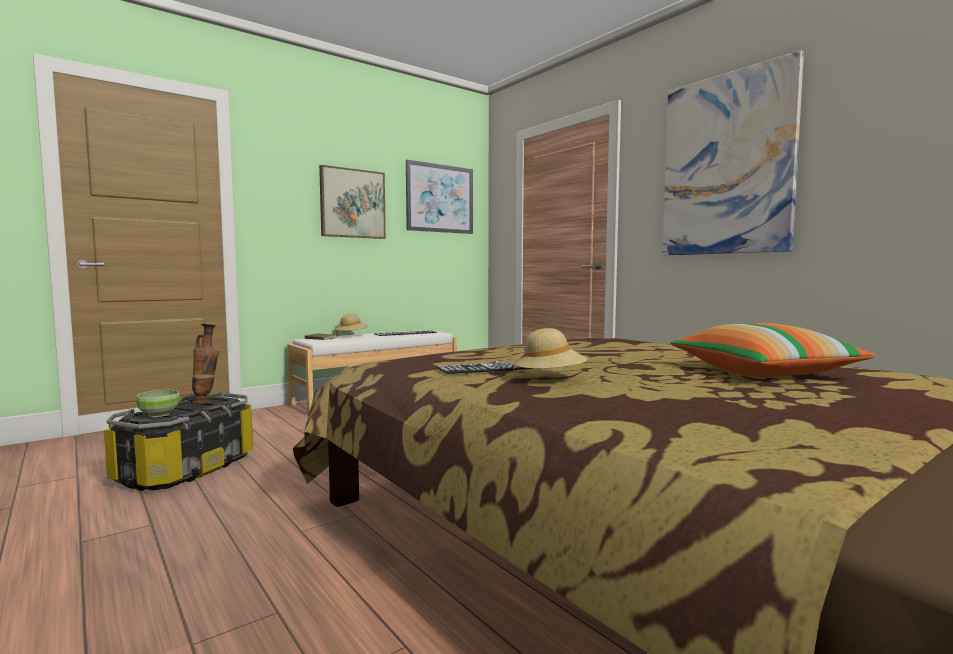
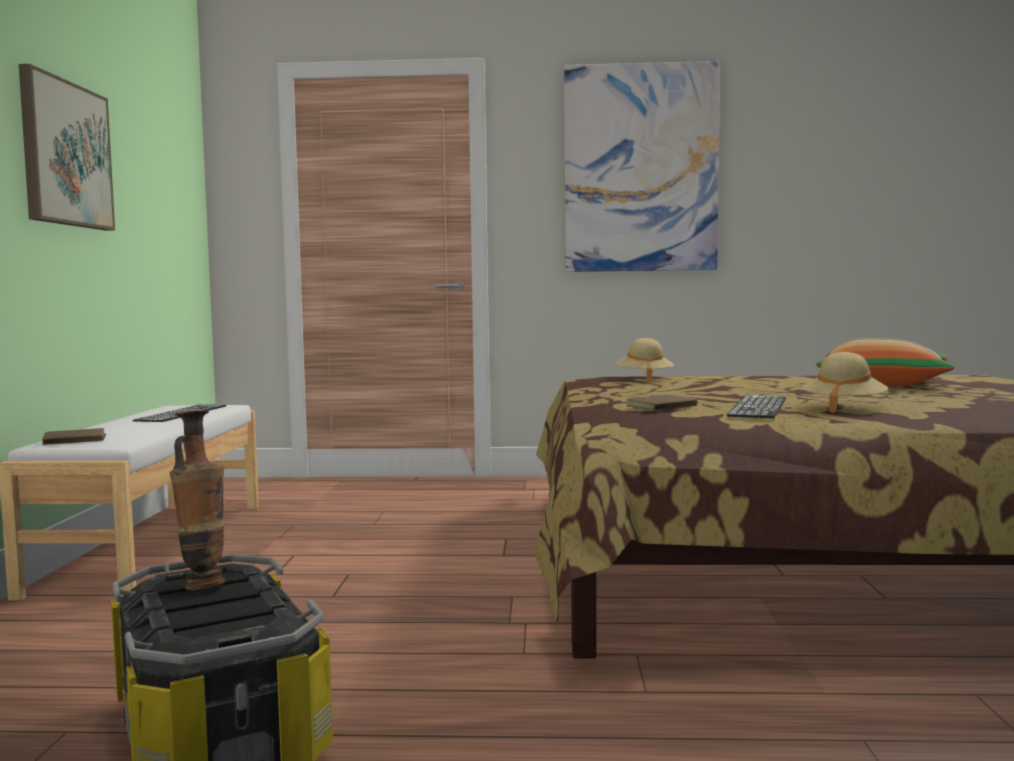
camera: 50 degrees left, 0 degrees up
(159, 414) = (215, 621): green bowl -> none
(351, 336) = (107, 429): beige hat -> beige hat (644, 378)
(440, 198) = (161, 159): picture -> none
(464, 357) = (663, 407): none -> brown book

